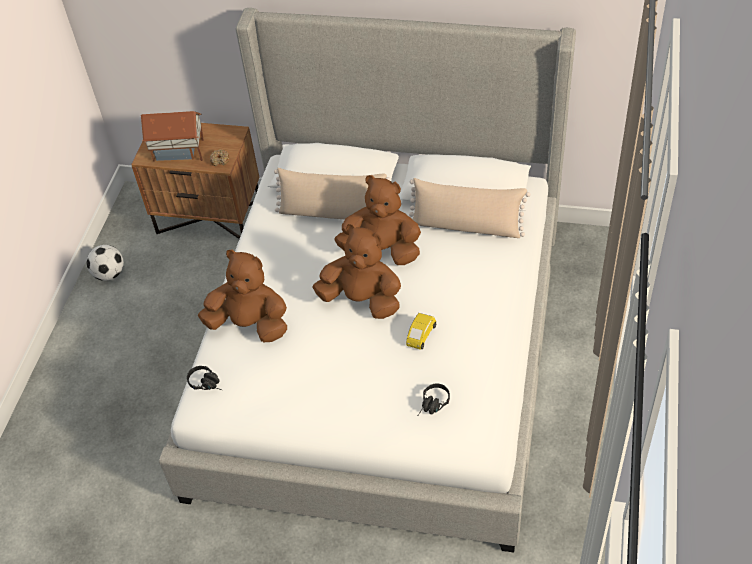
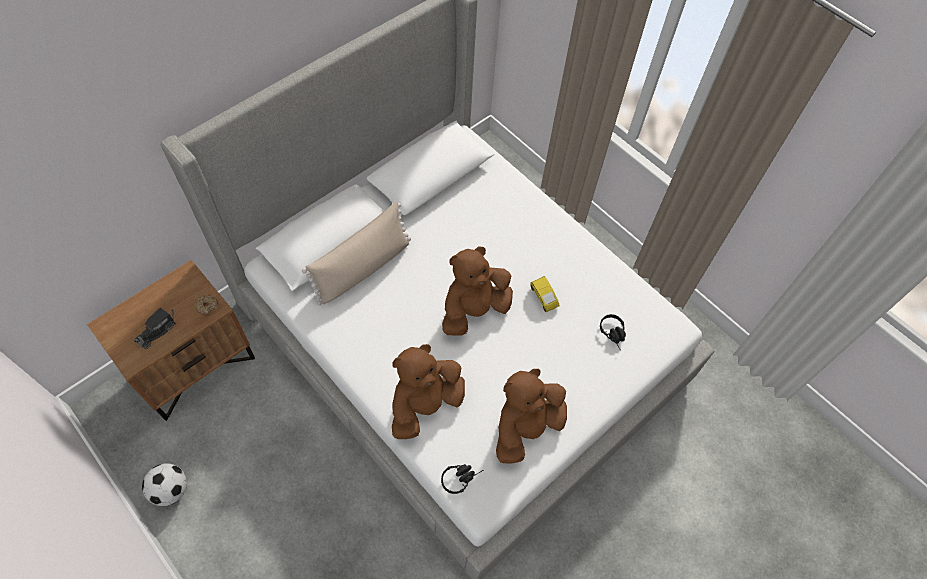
camera: 60 degrees left, 10 degrees up
(179, 152) = (158, 331): toy house -> toy truck
(382, 249) = (435, 263): brown plush toy -> brown plush toy (526, 427)
(466, 226) = (465, 197): beige pillow -> none

